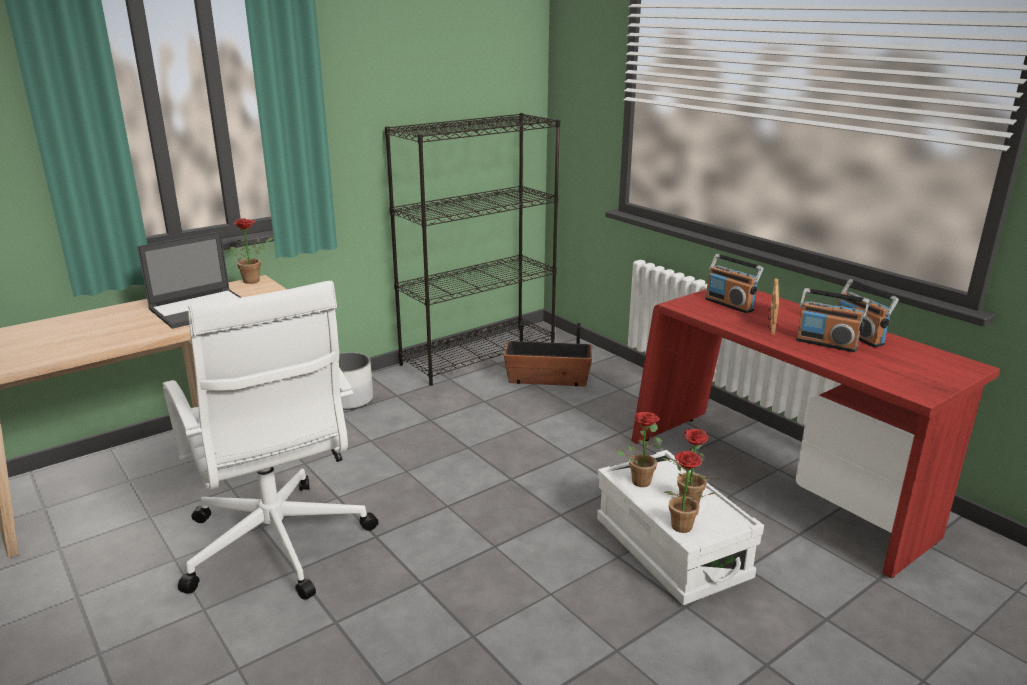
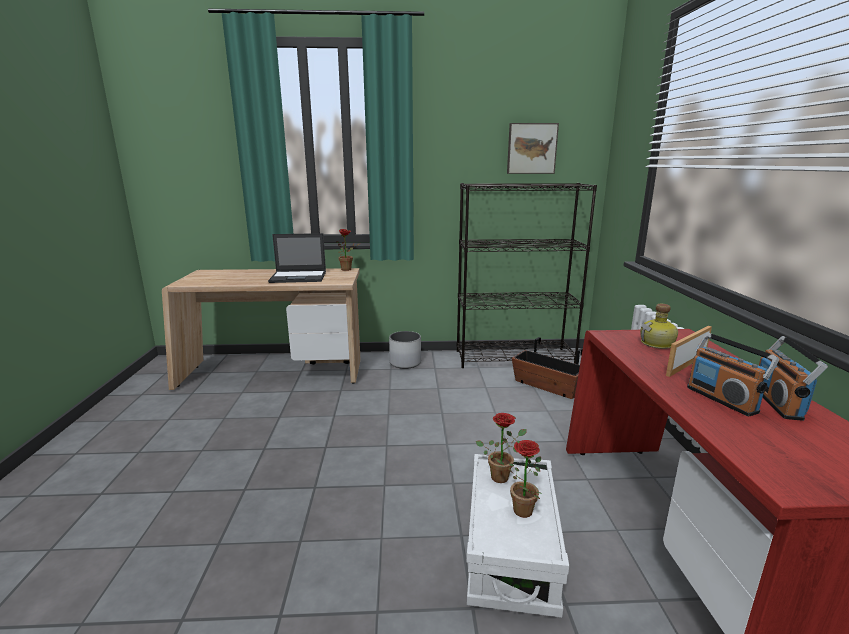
camera: 35 degrees right, 5 degrees down
(277, 546) = (272, 431): white office chair -> none
(465, 72) = (531, 148): none -> picture
(681, 529) = (486, 531): potted plant -> none
(729, 304) = (658, 344): radio -> bottle

